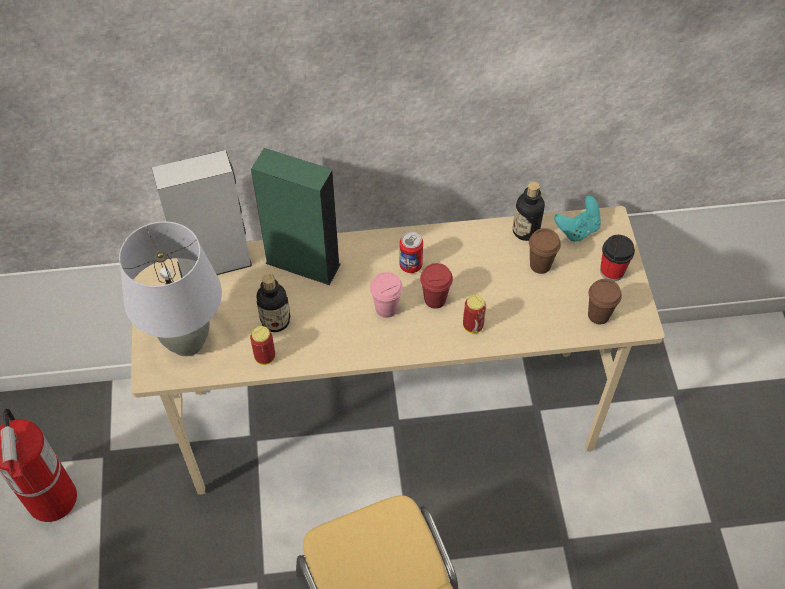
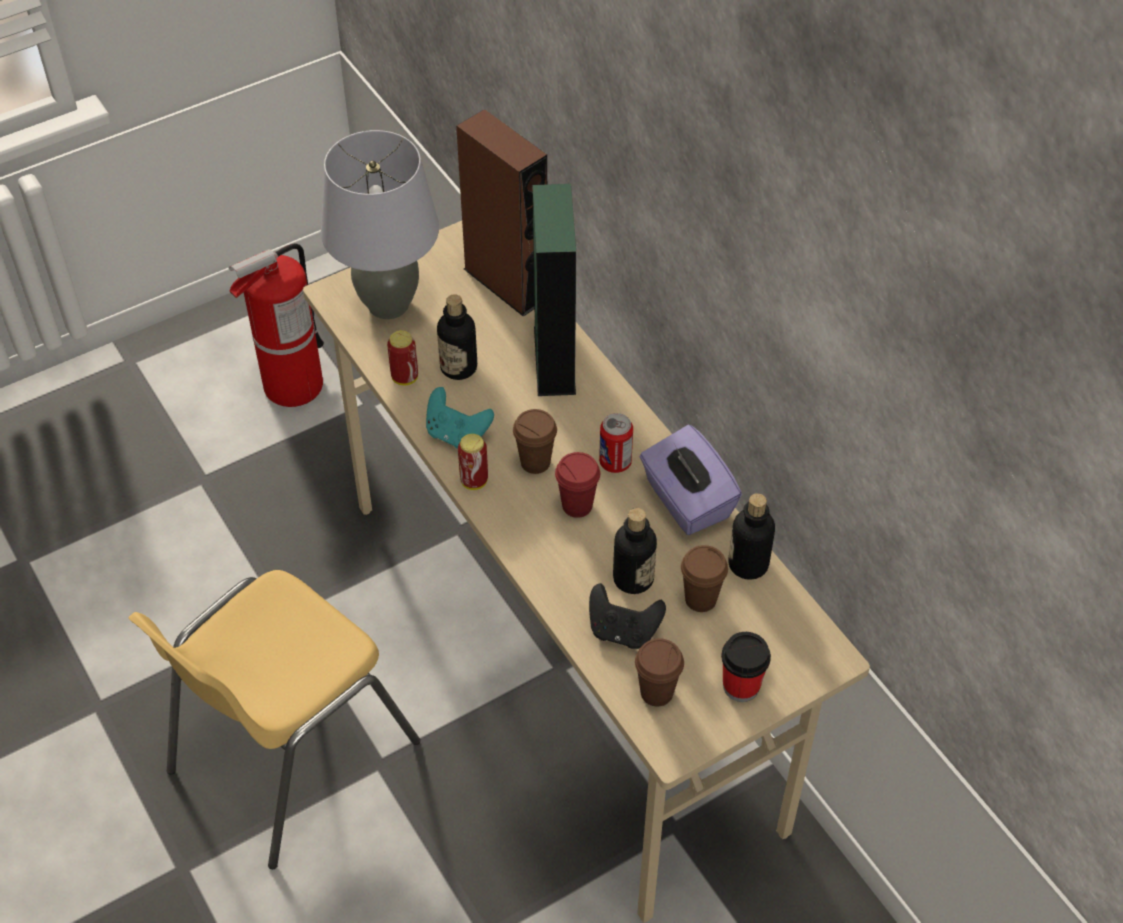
camera: 65 degrees right, 5 degrees down
(214, 263) = (506, 283): grey speaker -> brown speaker
(386, 308) = (535, 462): pink cup -> brown cup
(462, 241) = (686, 501): none -> purple tissue box
(473, 326) = (559, 558): can -> can (474, 481)
(508, 293) = (633, 578): none -> bottle
(545, 314) = (623, 631): none -> black game controller
(577, 229) = (789, 623): turquoise game controller -> turquoise game controller (457, 434)

